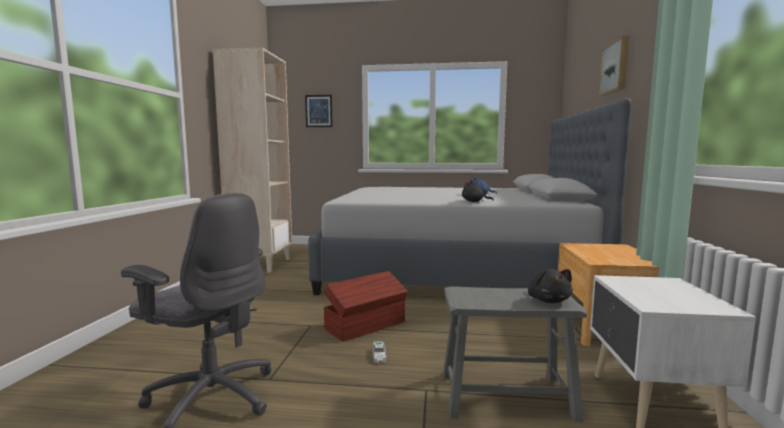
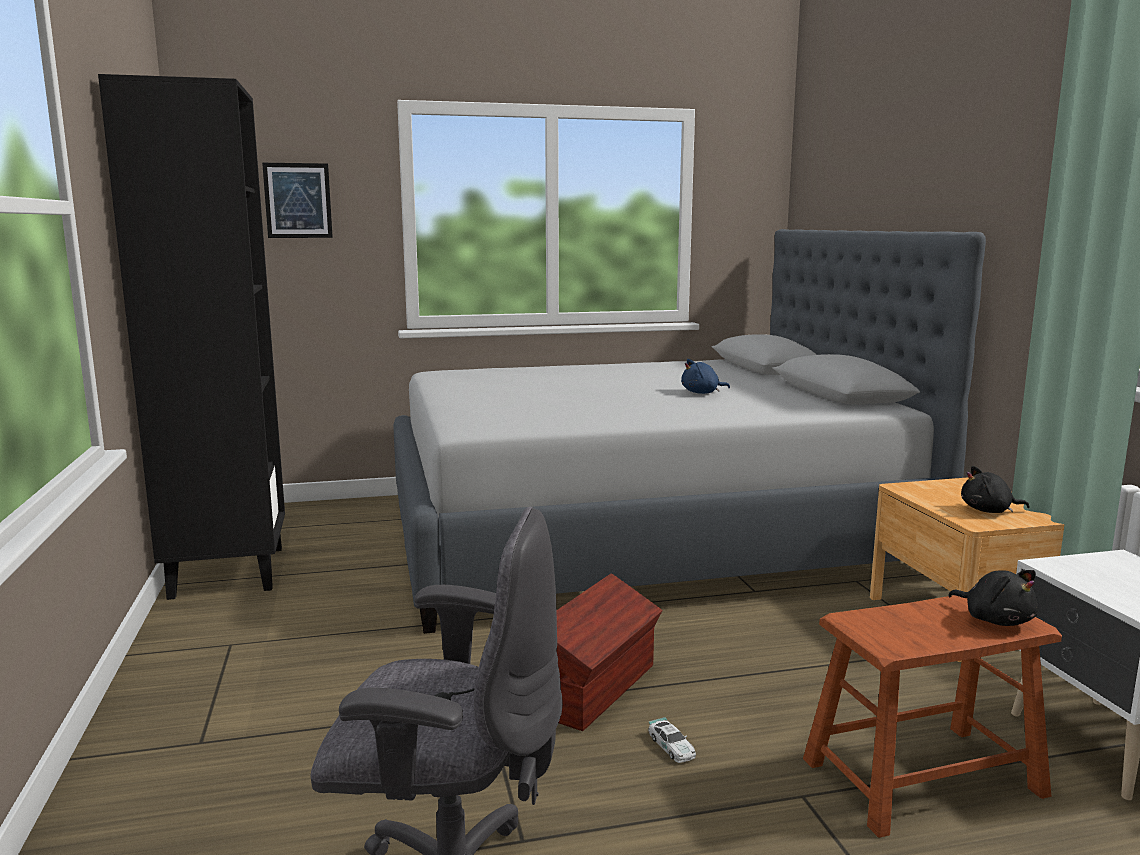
camera: 20 degrees left, 5 degrees up
(261, 264) = (227, 571): beige bookcase -> black bookcase
(474, 202) = (726, 417): black plush toy -> black plush toy (989, 511)
(505, 395) = (922, 777): grey stool -> brown stool
(616, 67) = (938, 164): picture -> none

